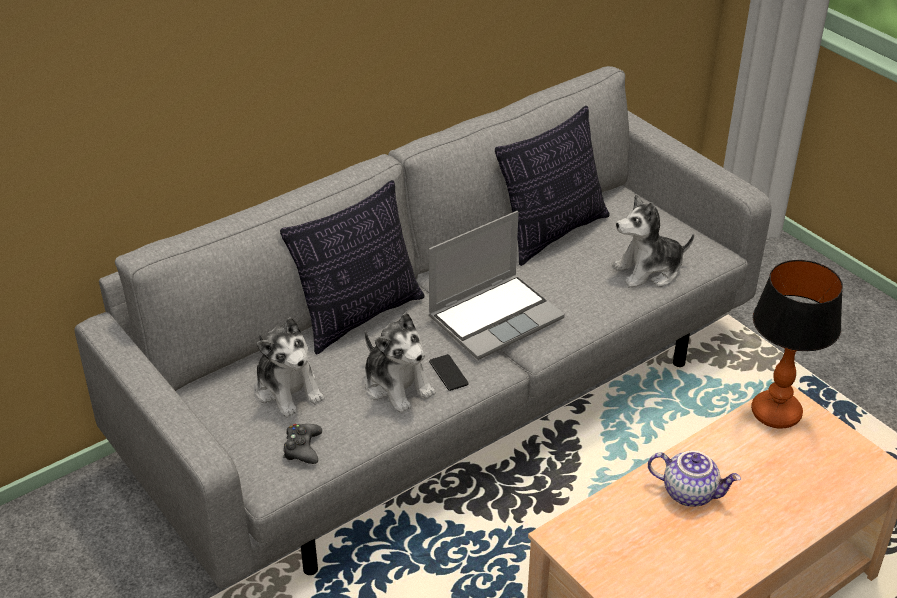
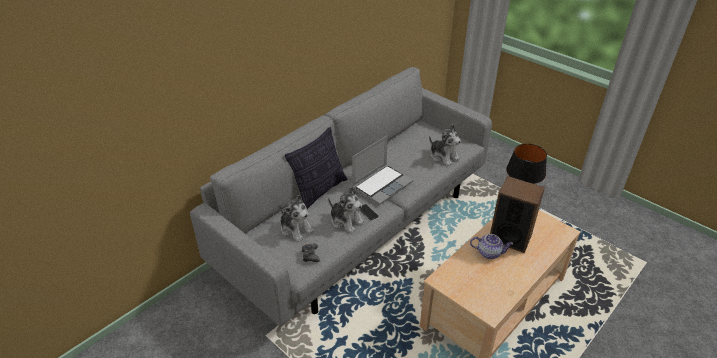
camera: 10 degrees left, 0 degrees up
(552, 233) = (396, 144): pillow -> none
(649, 271) = (443, 156): plush toy -> plush toy turned 105 degrees counterclockwise
(747, 465) = (510, 237): none -> speaker

